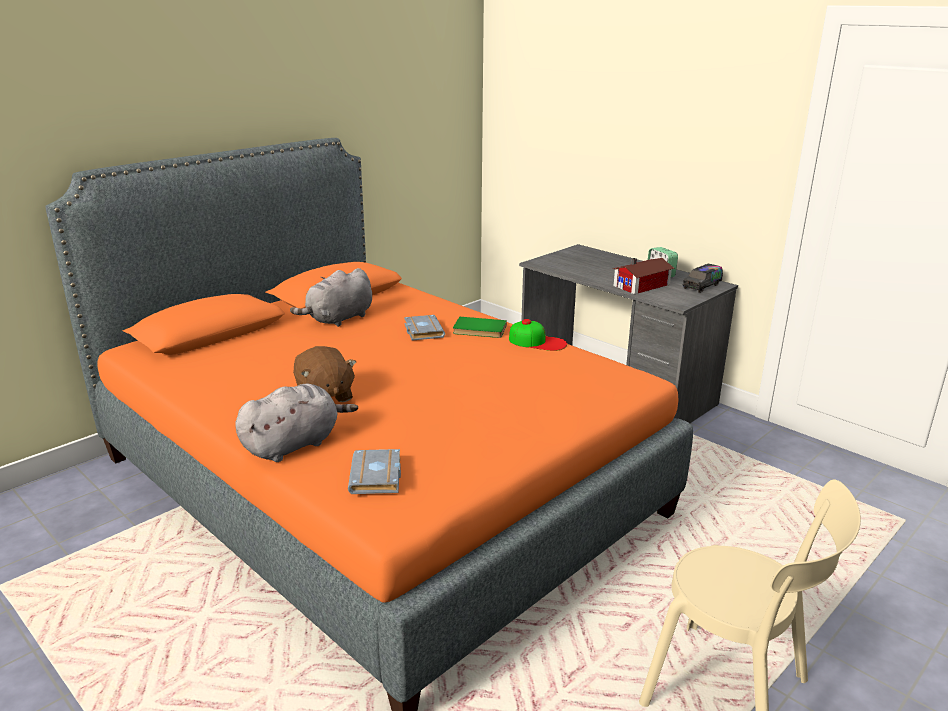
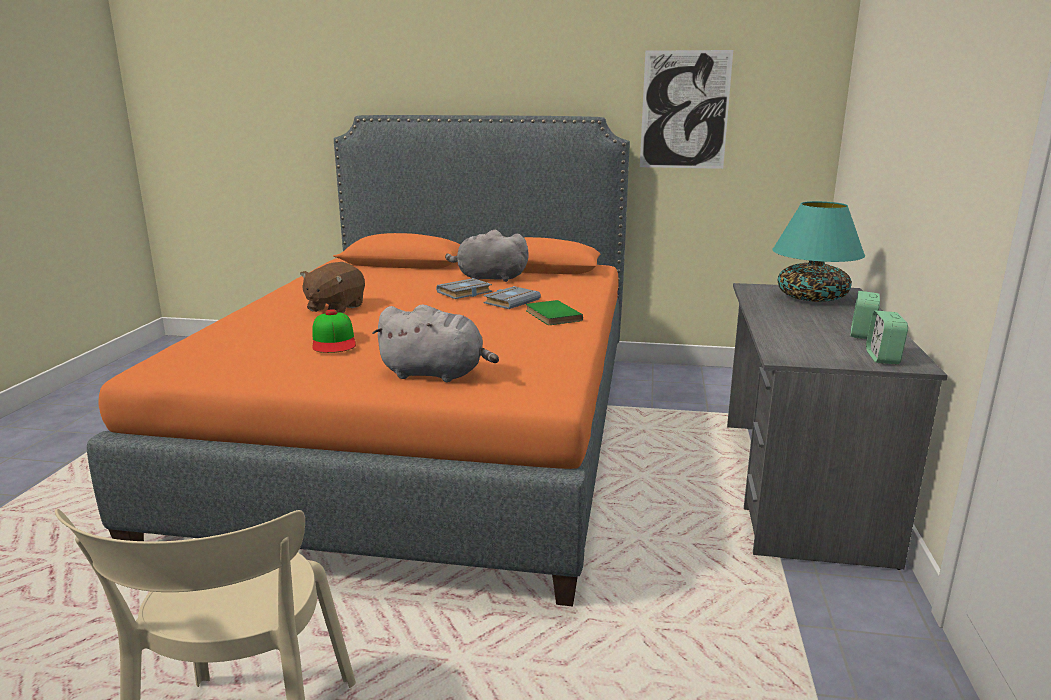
camera: 55 degrees right, 5 degrees down
(294, 444) = (246, 320): grey plush toy -> grey plush toy (436, 374)
(378, 477) = (206, 349): grey book -> grey book (464, 293)
(388, 122) = (684, 110): none -> picture
(537, 342) = (565, 338): cap -> cap (334, 340)
(582, 259) = (812, 298): none -> turquoise table lamp
(643, 285) = (802, 333): toy house -> none
(702, 286) = (882, 358): toy truck -> alarm clock

